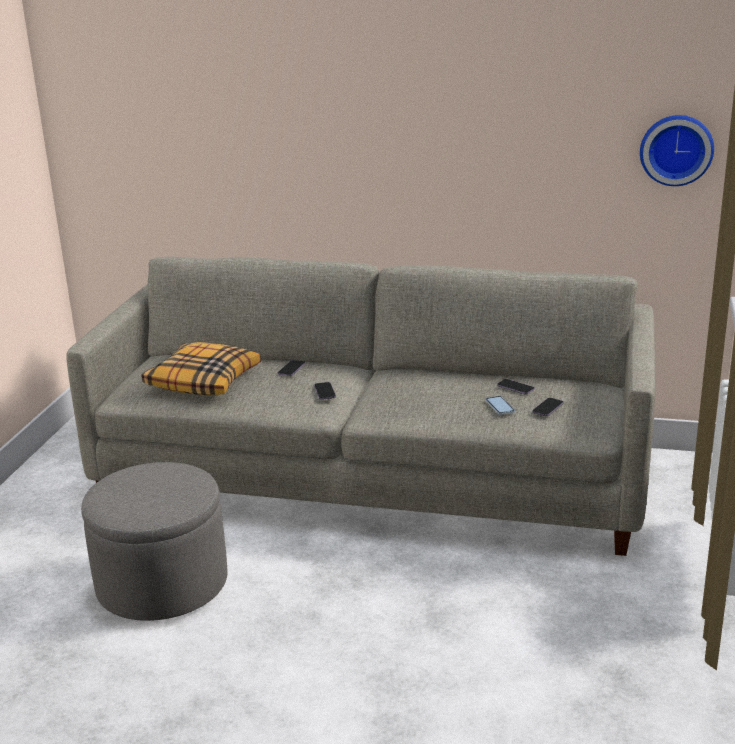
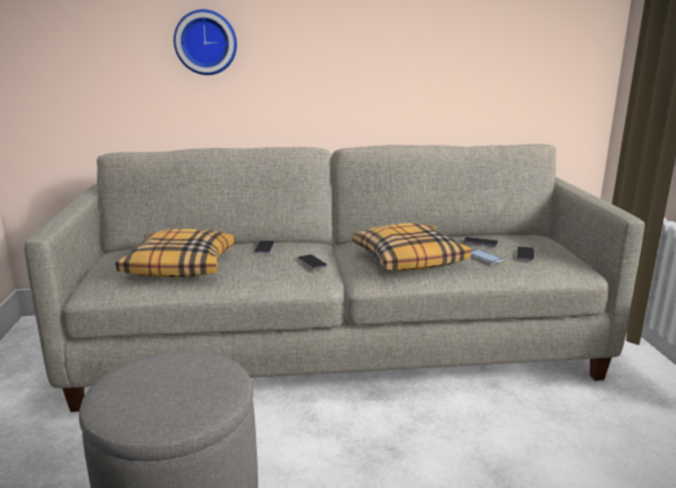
camera: 20 degrees left, 5 degrees down
(423, 398) = (408, 259): none -> pillow
(676, 149) = (568, 40): wall clock -> wall clock (206, 42)

